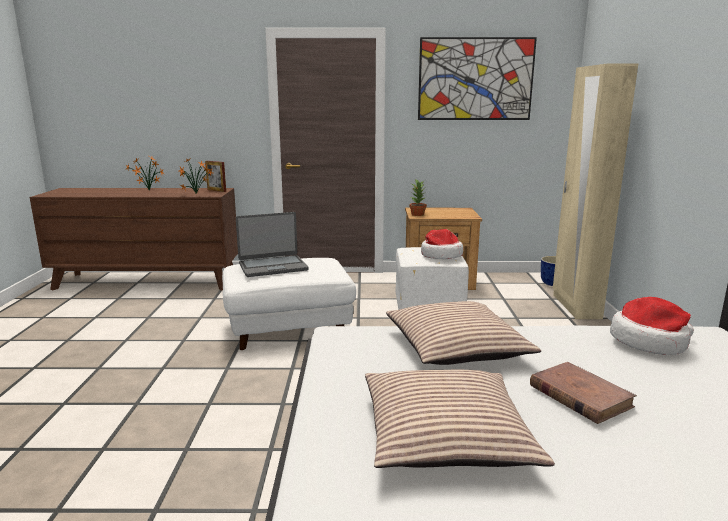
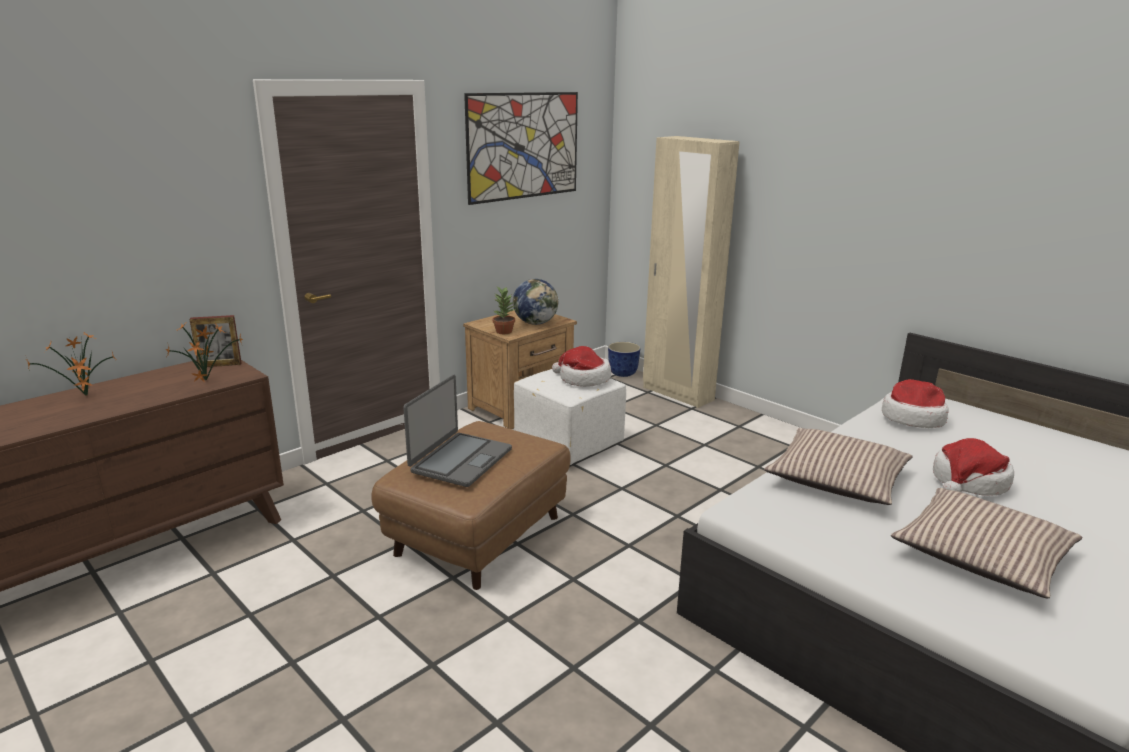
camera: 45 degrees left, 5 degrees up
(289, 328) = (478, 535): white ottoman -> brown ottoman
(449, 215) = (535, 323): none -> globe
(579, 396) = (968, 482): brown book -> hat

